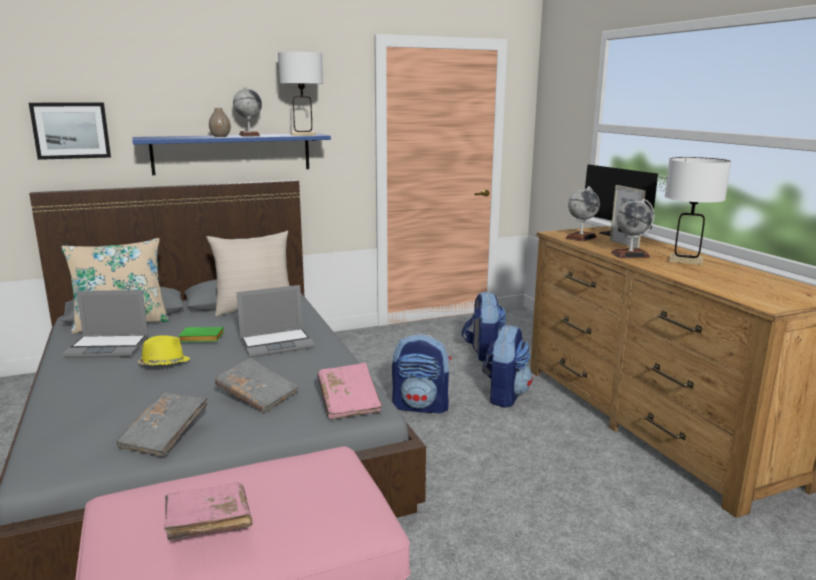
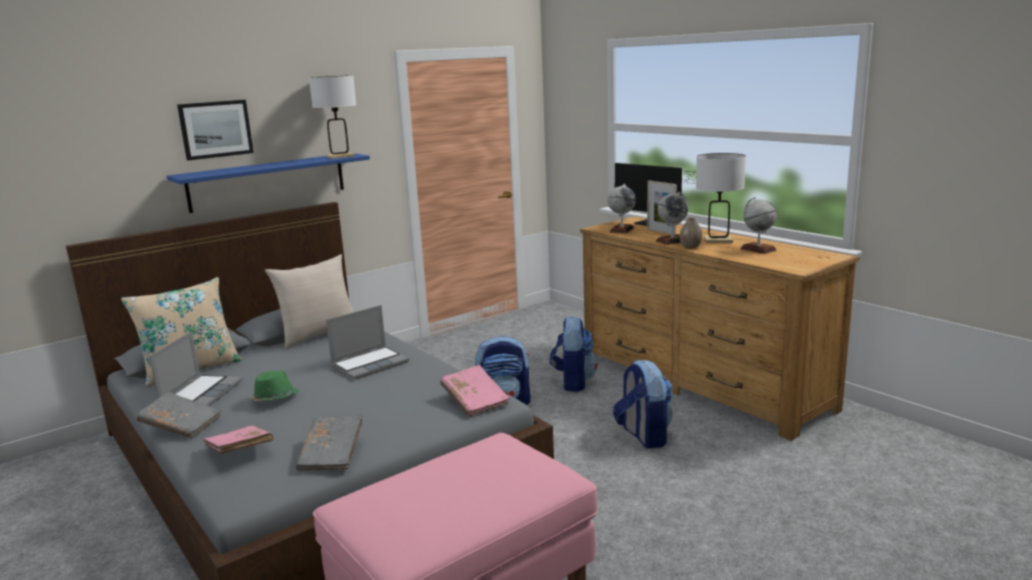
camera: 15 degrees left, 0 degrees up
(71, 130) = (102, 175): picture -> picture (215, 129)
(109, 347) = (201, 393): laptop -> laptop turned 60 degrees counterclockwise
(163, 364) = (274, 399): yellow hat -> green hat
(200, 339) = (289, 371): green book -> none
(208, 526) = (444, 502): pink book -> pink book (239, 451)
(220, 136) = (262, 167): vase -> vase (690, 247)
(249, 135) = (287, 162): globe -> globe (757, 249)
(257, 396) = (389, 409): grey book -> grey book (181, 425)
(483, 353) = (536, 349): backpack -> backpack (643, 436)

